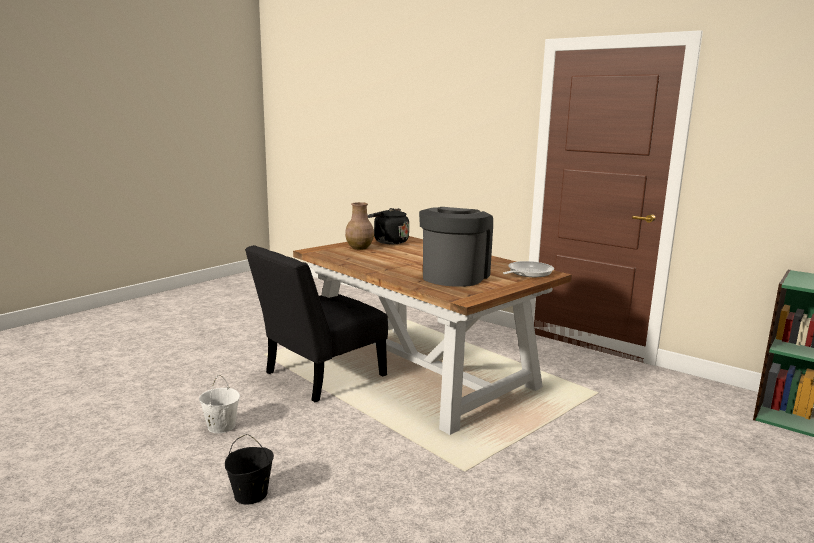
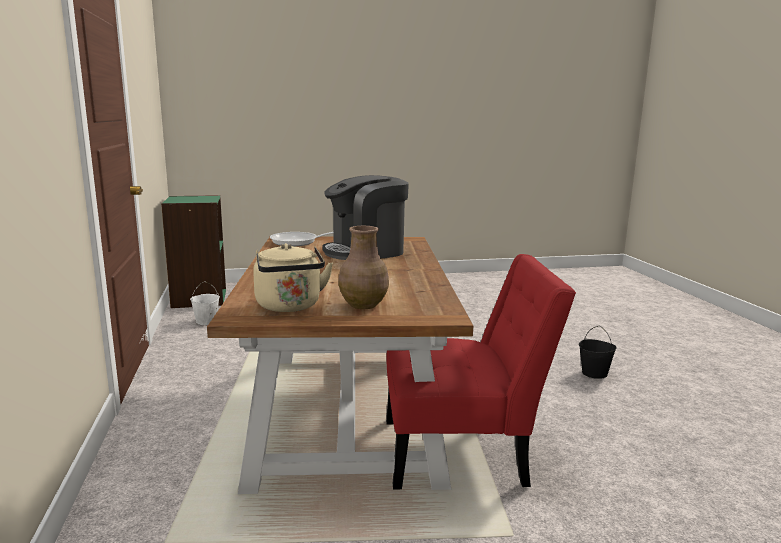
camera: 140 degrees left, 0 degrees up
(221, 426) = (611, 430): white bucket -> white bucket (206, 321)
(320, 376) = (462, 452): black chair -> red chair
(388, 241) = (290, 306): black kettle -> beige kettle

